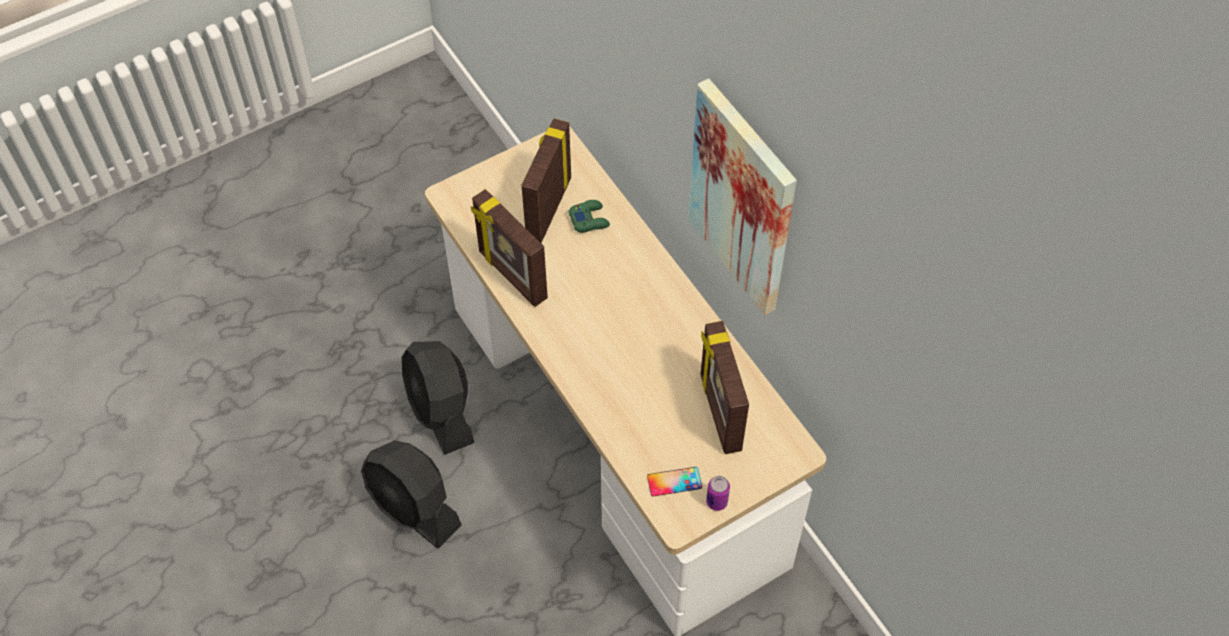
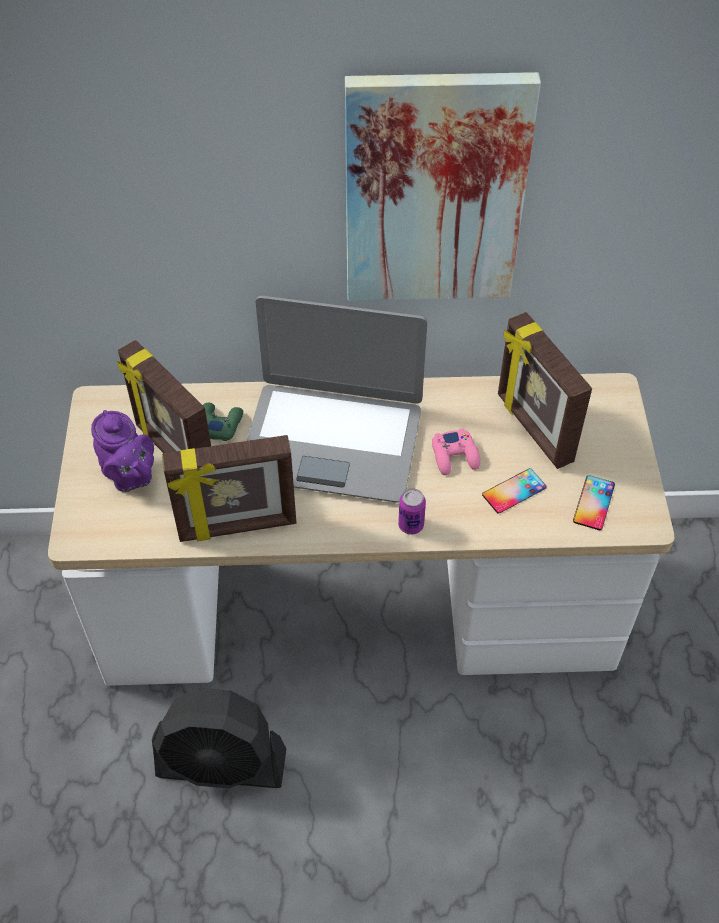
camera: 60 degrees left, 5 degrees down
(413, 508) = (325, 854): black fan -> none
(513, 195) = (129, 476): none -> purple teapot
(620, 292) = (332, 441): none -> laptop
(651, 425) = (514, 491): none -> phone
(658, 374) = (455, 456): none -> pink game controller
(716, 502) = (636, 479): can -> can (411, 525)
(719, 412) = (533, 429): picture frame -> picture frame turned 45 degrees clockwise

